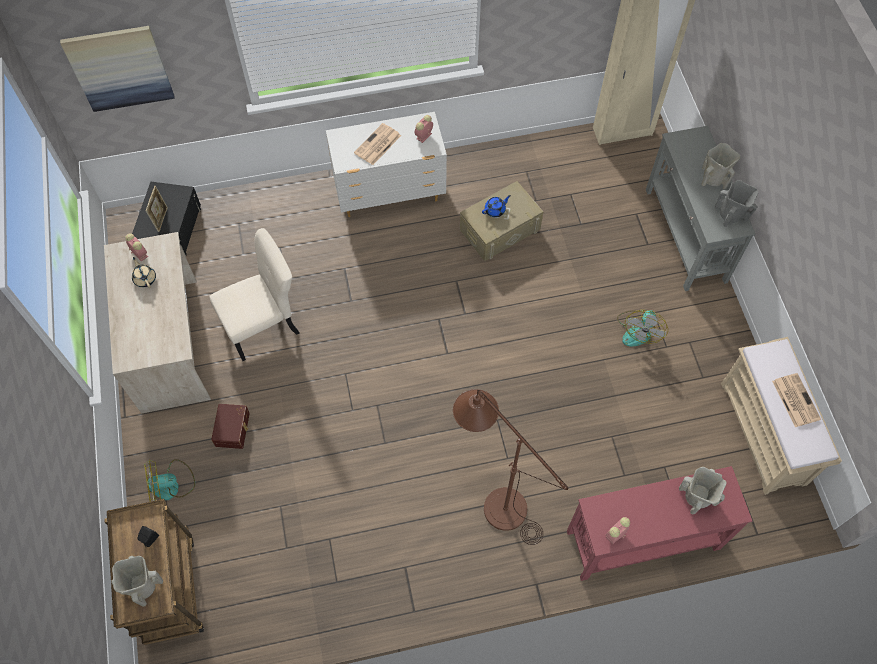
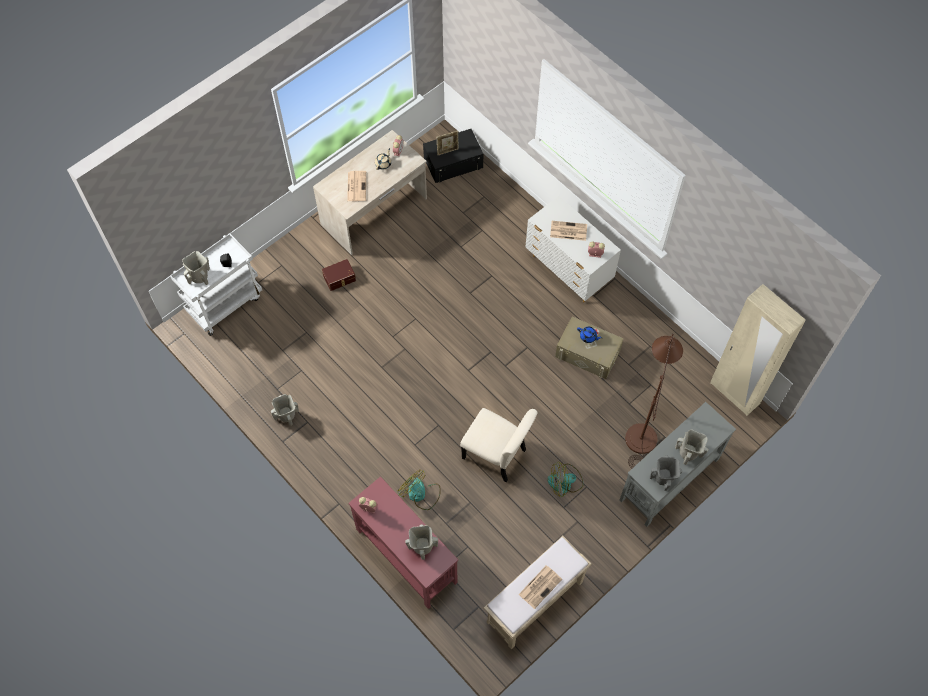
camera: 60 degrees right, 0 degrees up
(120, 68) = (480, 55): picture -> none
(152, 323) = (356, 186): none -> newspaper
(169, 587) = (225, 303): brown cart -> white cart
(171, 485) = (285, 267): fan -> fan (420, 494)
(264, 326) = (419, 254): beige chair -> beige chair (496, 455)
(382, 588) = (287, 416): none -> beige vase
(496, 500) = (381, 452): brown floor lamp -> brown floor lamp (642, 430)

